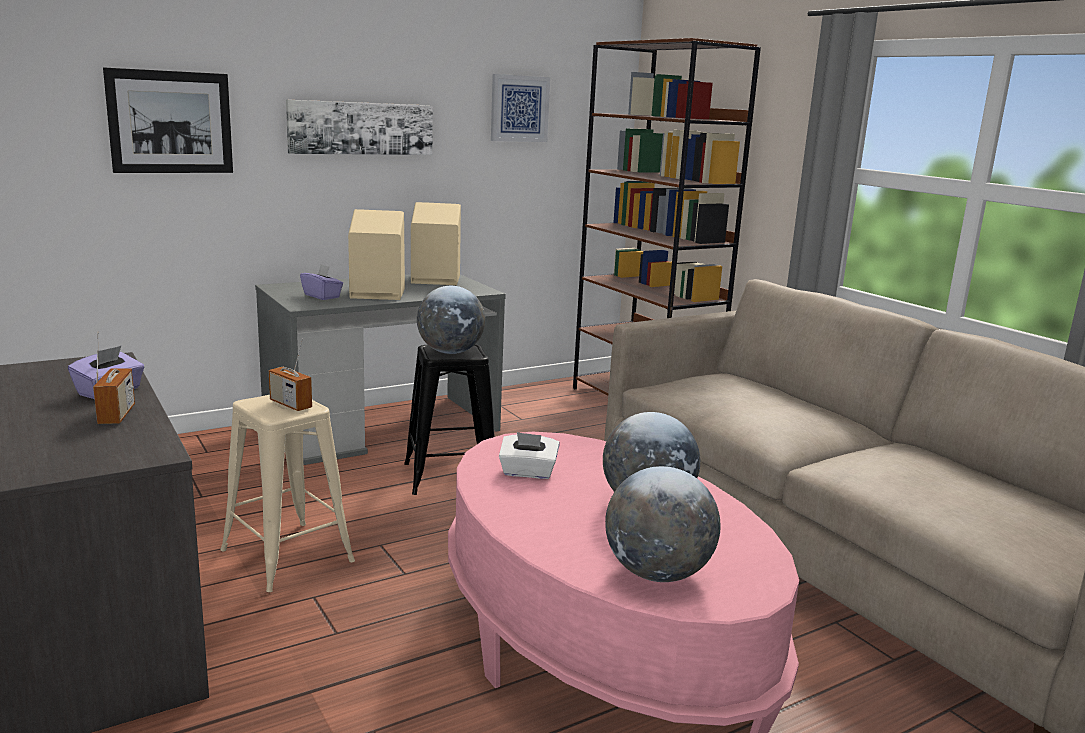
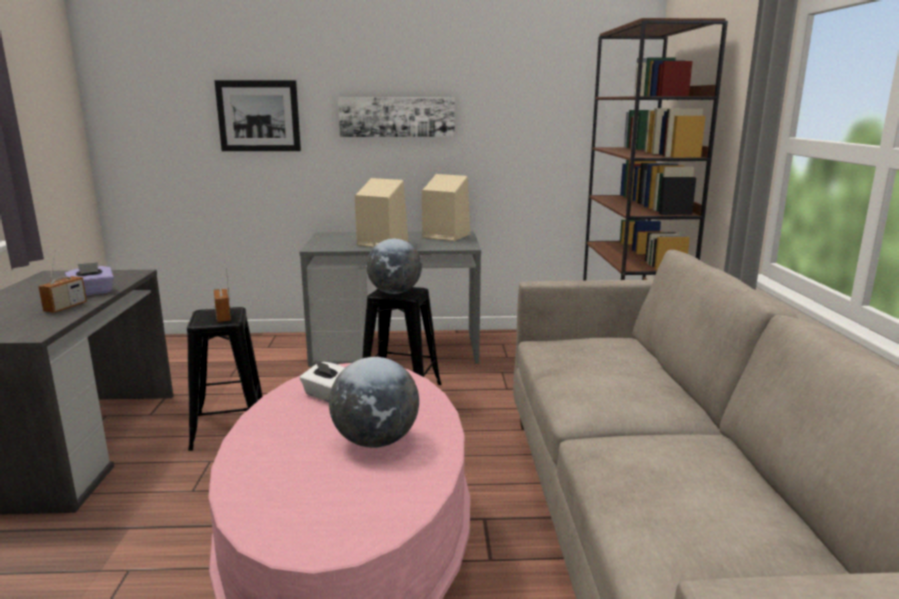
camera: 30 degrees right, 0 degrees up
(287, 555) = (229, 428): beige stool -> black stool
(322, 296) = (341, 242): purple tissue box -> none
(519, 108) = (536, 96): picture -> none
(657, 574) = (285, 504): globe -> none

